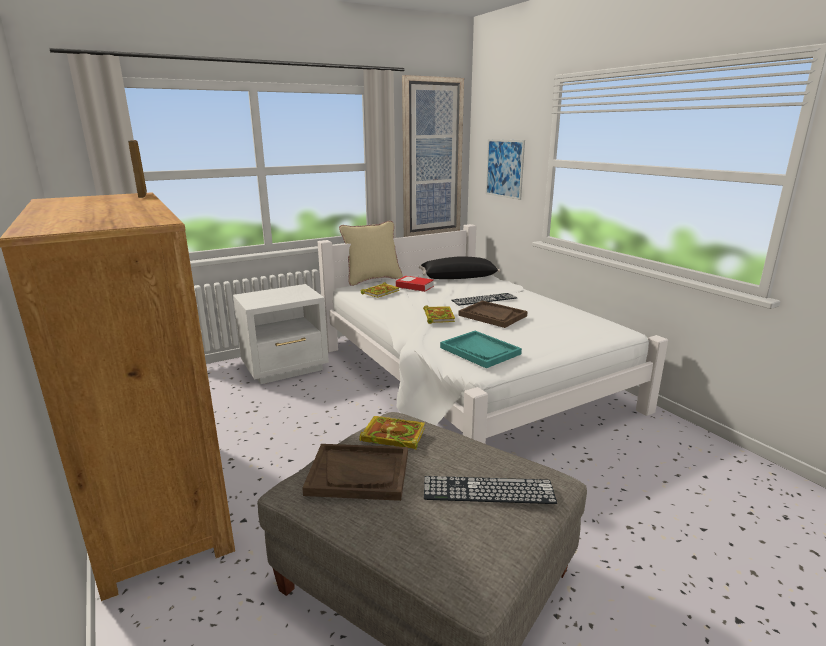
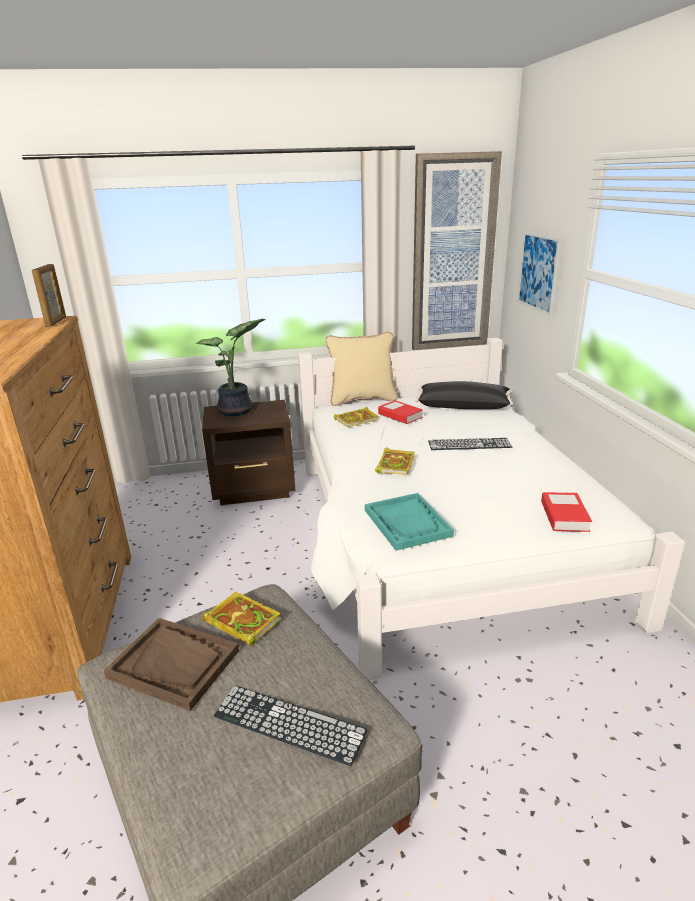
camera: 20 degrees right, 5 degrees up
(269, 295) = (237, 411): none -> potted plant
(286, 368) = (255, 489): white nightstand -> brown nightstand
(492, 316) = (460, 471): brown tray -> none
(586, 333) = (564, 516): none -> book

